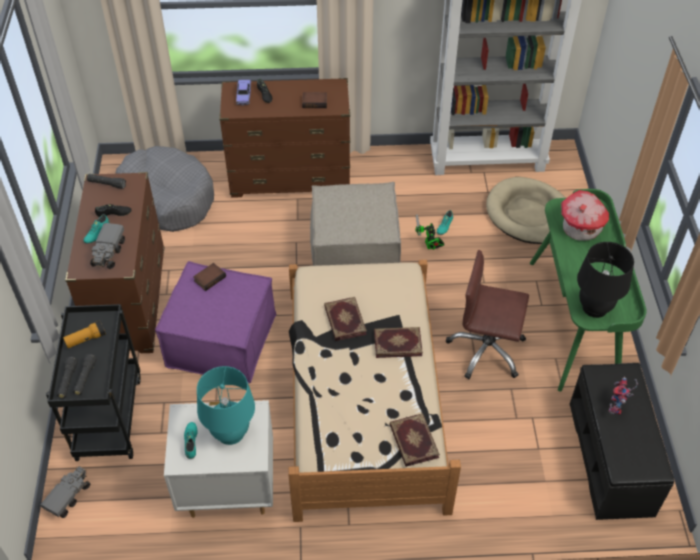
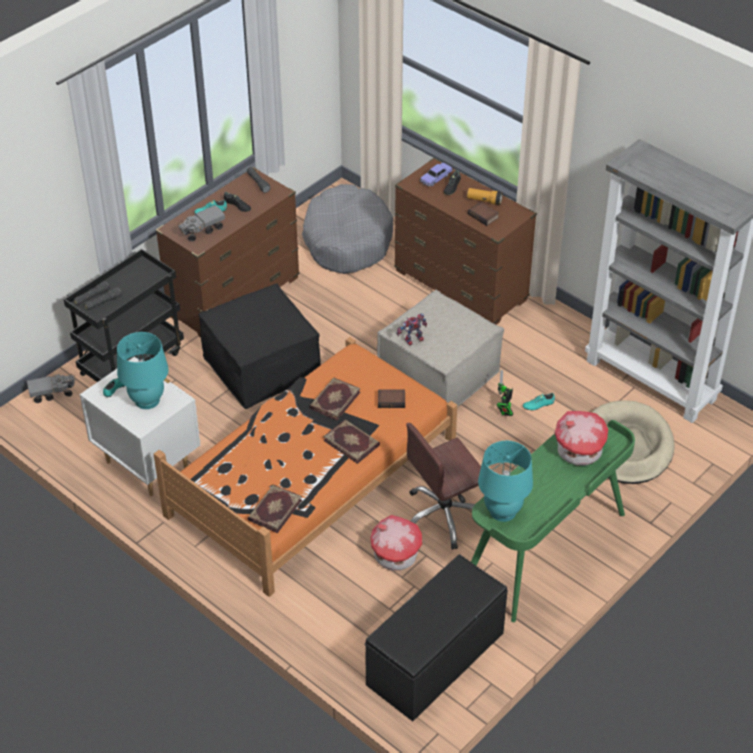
camera: 45 degrees right, 5 degrees down
(86, 339) = (132, 279): flashlight -> flashlight (484, 201)
(209, 278) = (275, 304): book -> book (392, 400)
(221, 340) = (262, 366): purple ottoman -> black ottoman
(364, 395) = (312, 476): beige bed -> orange bed
(486, 350) = (444, 516): brown office chair -> brown office chair turned 90 degrees counterclockwise
(493, 407) = (394, 556): none -> toy house
(594, 307) = (503, 511): black table lamp -> turquoise table lamp
(617, 407) = (442, 599): toy robot -> toy robot (413, 341)

